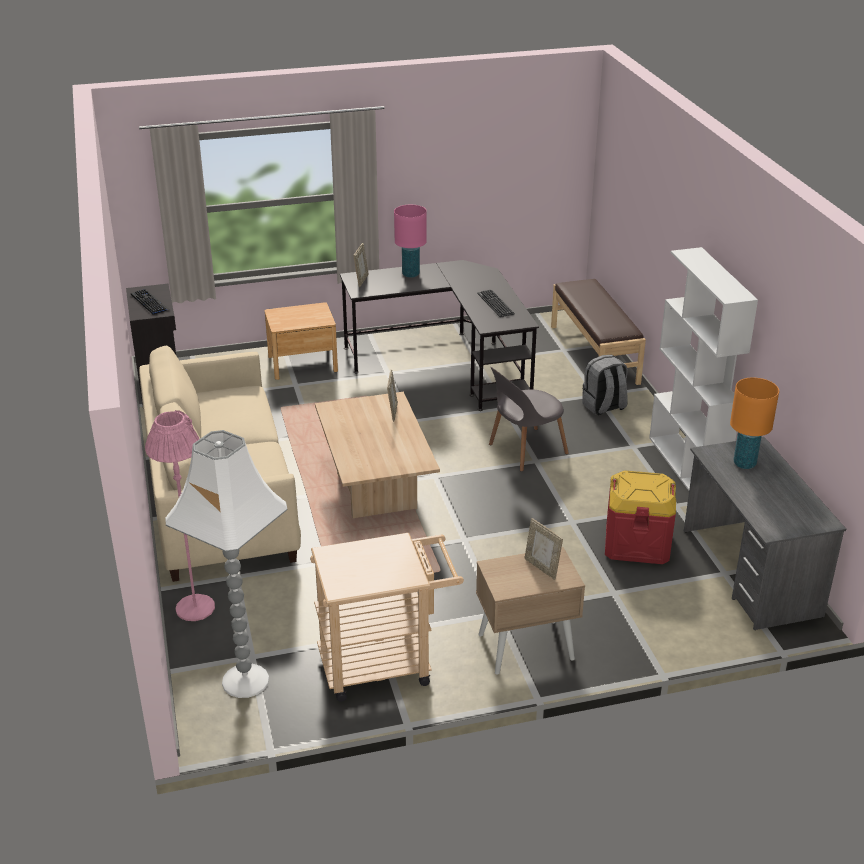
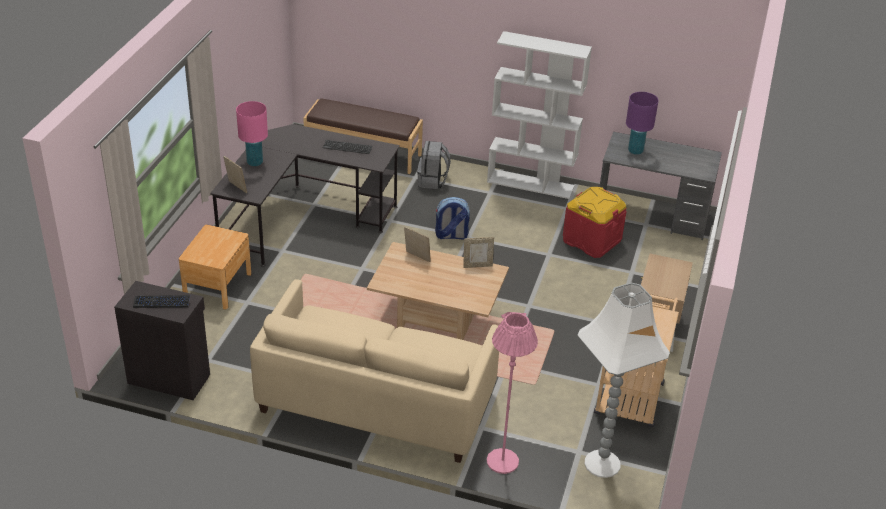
camera: 60 degrees left, 5 degrees up
(525, 450) = (451, 236): grey chair -> backpack
(542, 568) = (664, 270): picture frame -> picture frame (477, 265)
(744, 464) = (635, 151): orange table lamp -> purple table lamp

